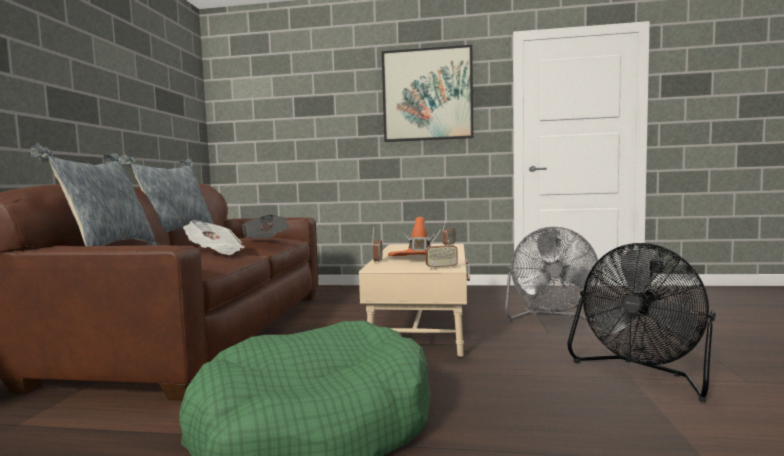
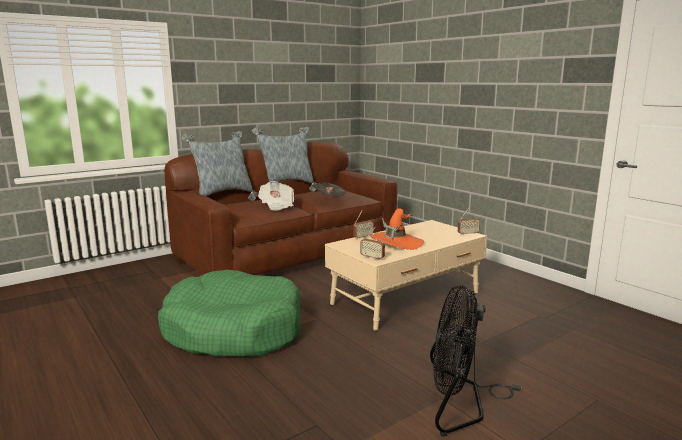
camera: 45 degrees right, 10 degrees up
(427, 95) = (522, 66): picture -> none
(549, 318) = (518, 333): grey fan -> none

